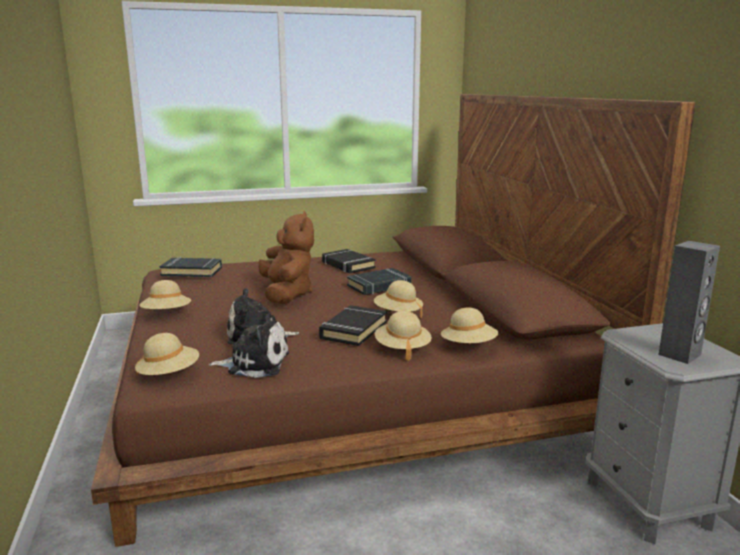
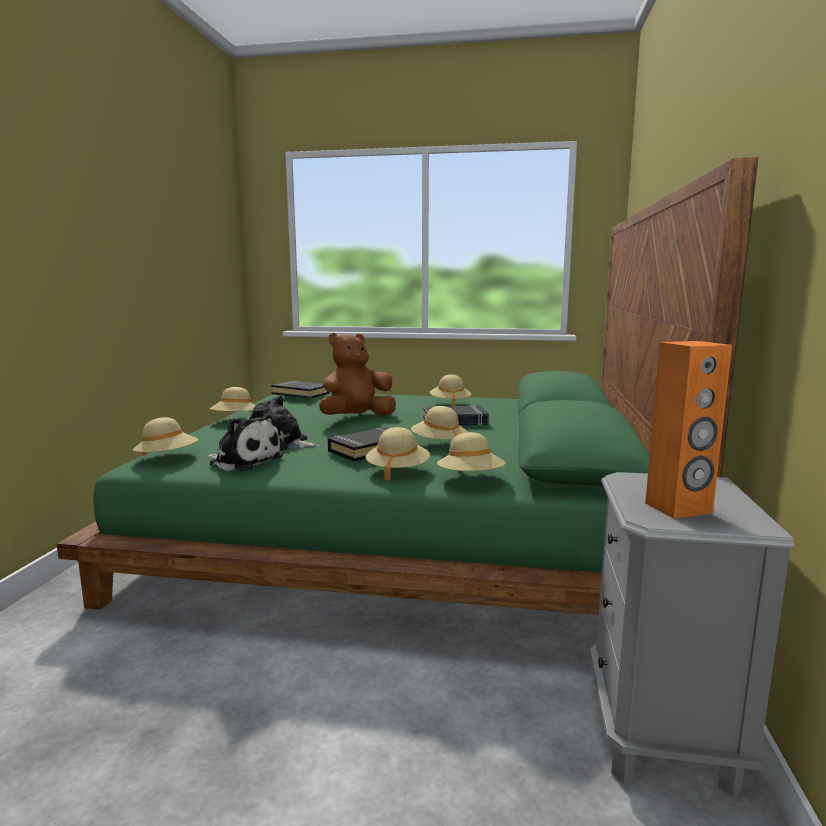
camera: 25 degrees right, 5 degrees down
(287, 294) = (356, 418): brown plush toy -> brown plush toy turned 135 degrees counterclockwise
(345, 388) = (406, 527): brown bed -> green bed
(347, 265) = (450, 403): black book -> beige hat
(680, 355) = (679, 508): grey speaker -> orange speaker

